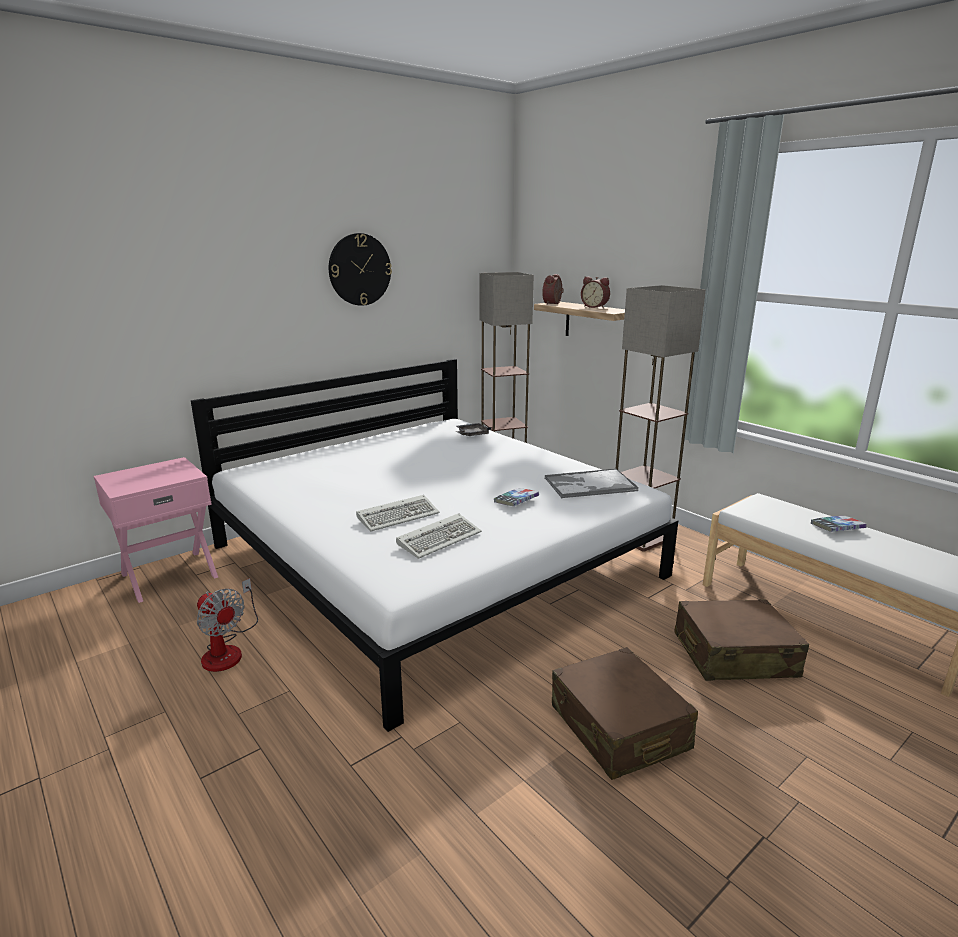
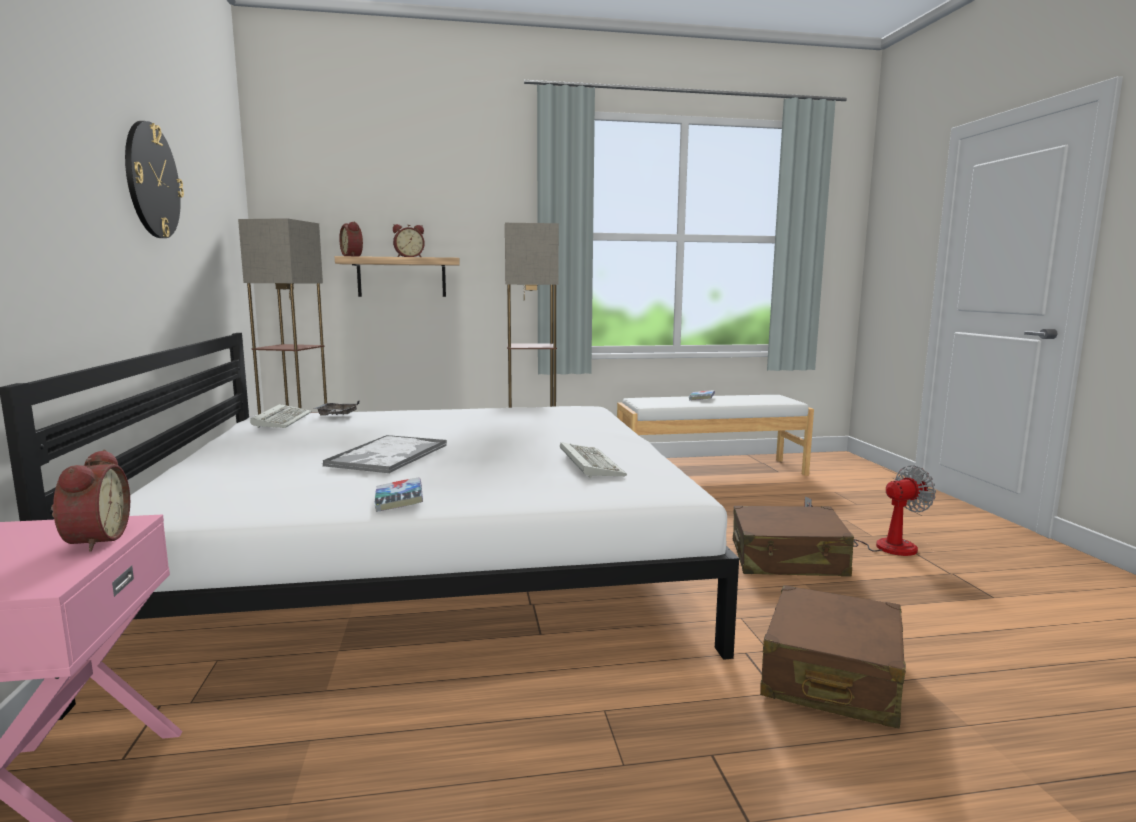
camera: 60 degrees left, 10 degrees down
(168, 479) = (93, 540): none -> alarm clock
(227, 650) = (444, 752): fan -> fan (880, 545)
(399, 516) = (503, 468): keyboard -> keyboard (282, 420)
(516, 501) = (543, 433): book -> book (399, 501)
(589, 485) = (551, 413): tray -> tray (387, 456)
(733, 655) = (728, 503): brown suitcase -> brown suitcase (831, 676)

